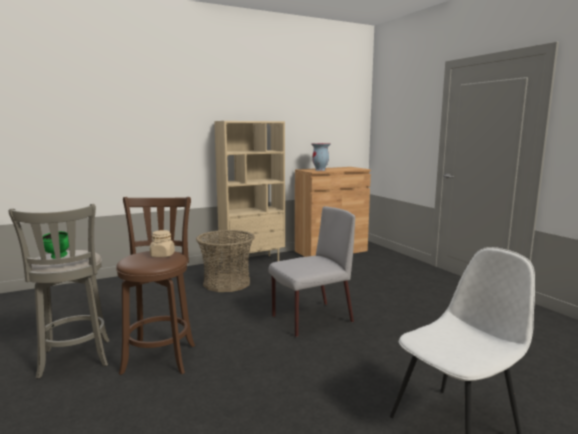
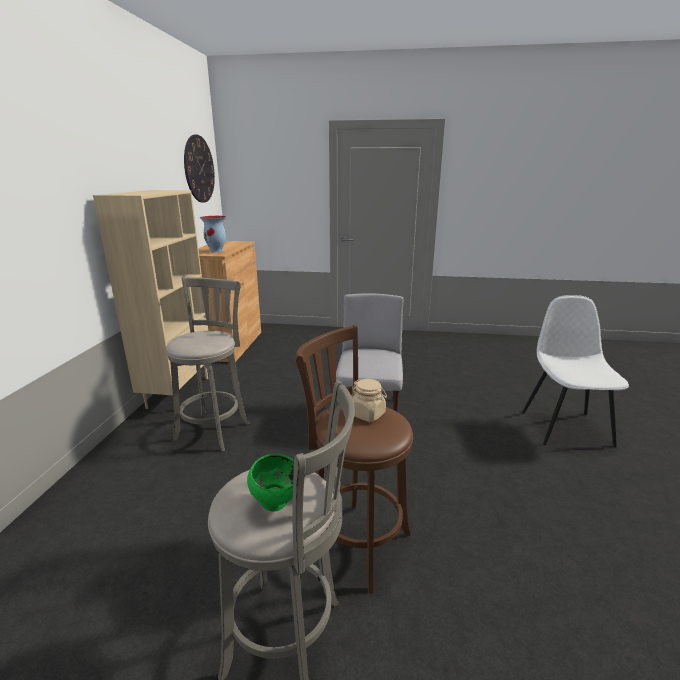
camera: 55 degrees left, 10 degrees up
(227, 283) = (214, 429): basket -> grey stool
(340, 110) = (199, 169): none -> wall clock

